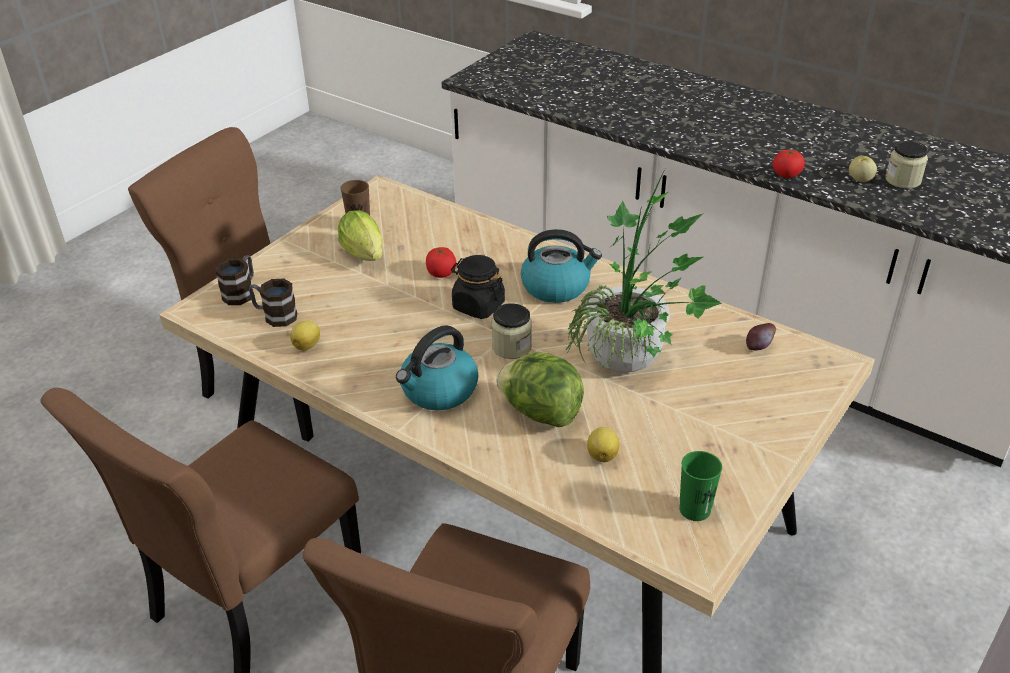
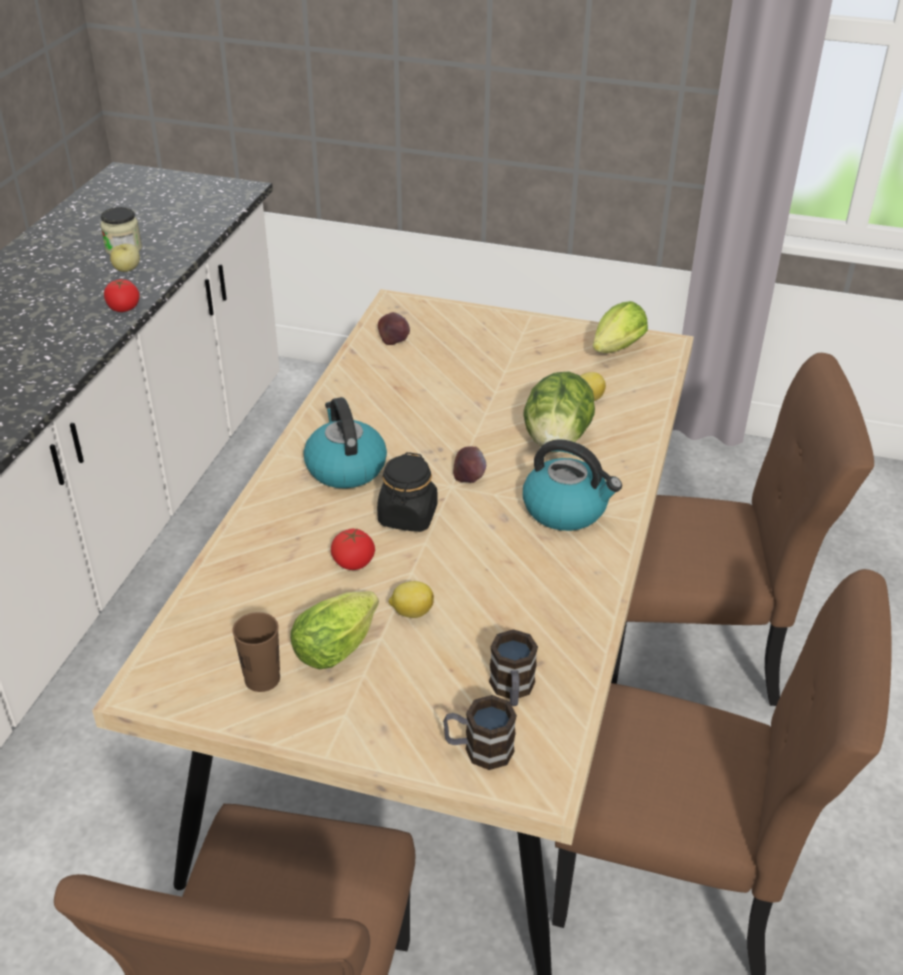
camera: 110 degrees left, 0 degrees up
(307, 345) = (553, 635): lemon -> lemon (411, 612)
(511, 347) = (469, 477): jar -> apple
(630, 370) = (465, 400): potted plant -> none
(695, 509) = (614, 350): green cup -> lettuce

